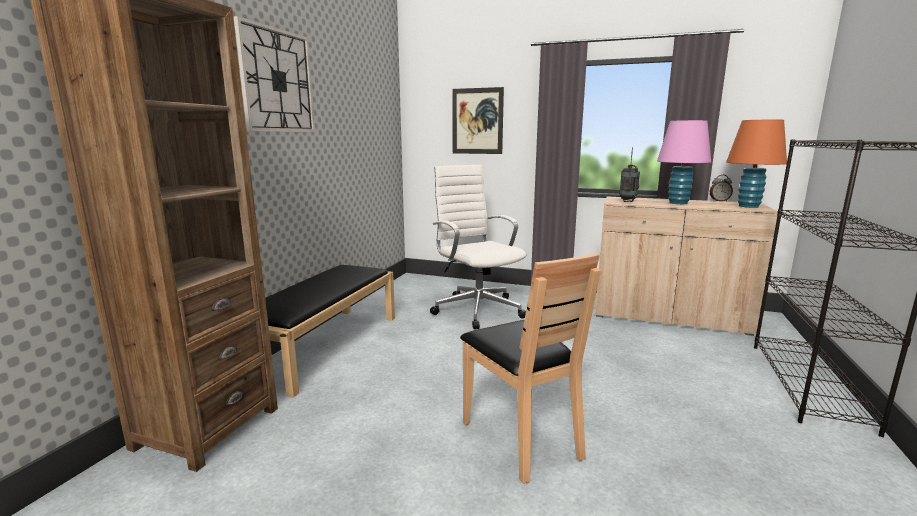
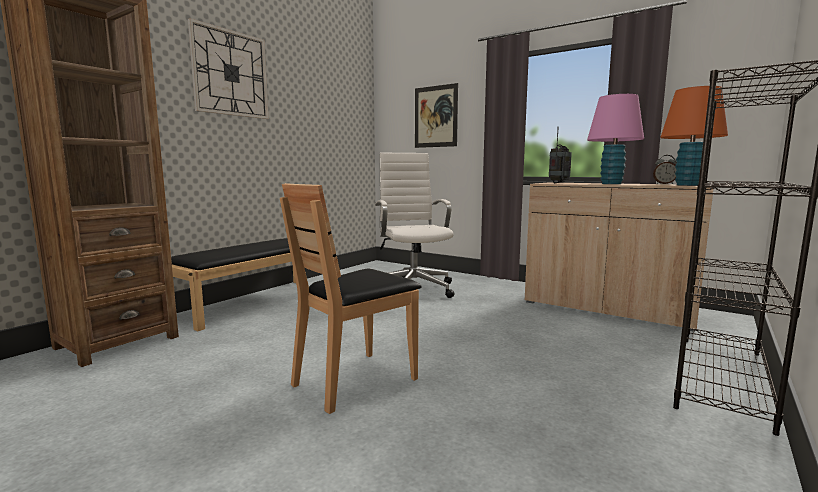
camera: 15 degrees right, 5 degrees down
(521, 438) = (355, 381): brown chair -> brown chair turned 60 degrees clockwise

